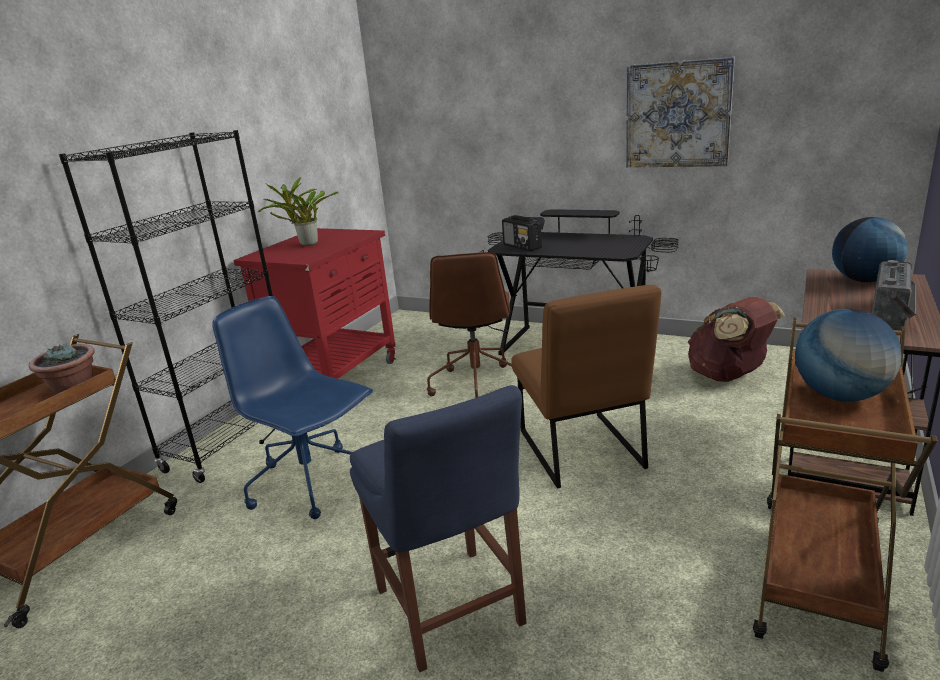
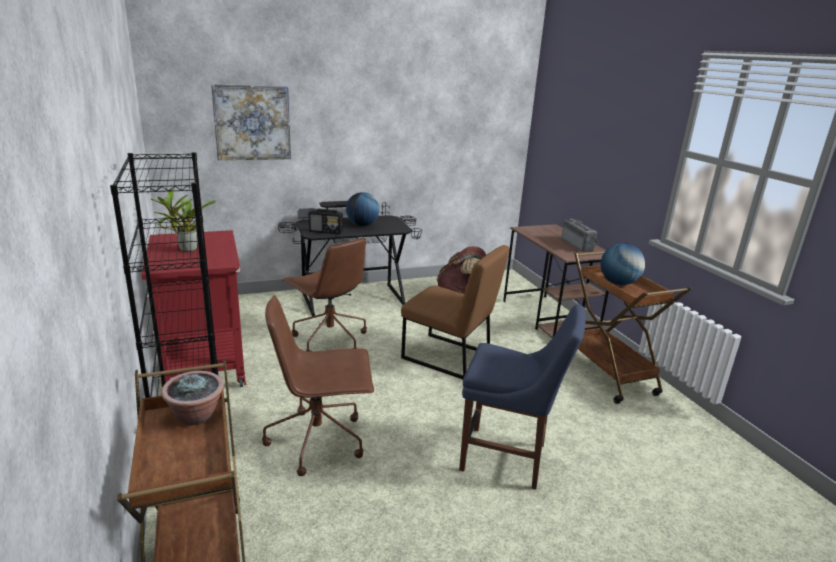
camera: 50 degrees left, 0 degrees up
(314, 485) = (322, 441): blue office chair -> brown office chair
(677, 115) = (406, 136): picture -> picture (252, 123)
(864, 280) = (541, 230): globe -> globe (362, 225)

